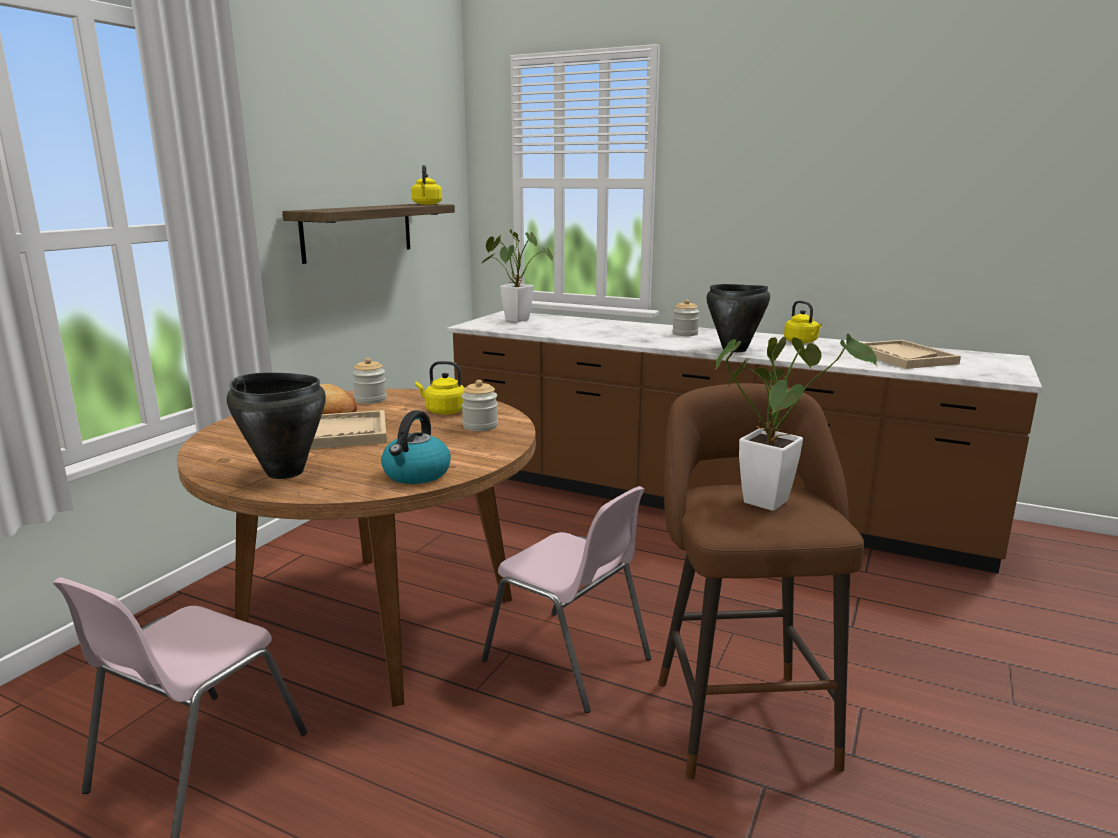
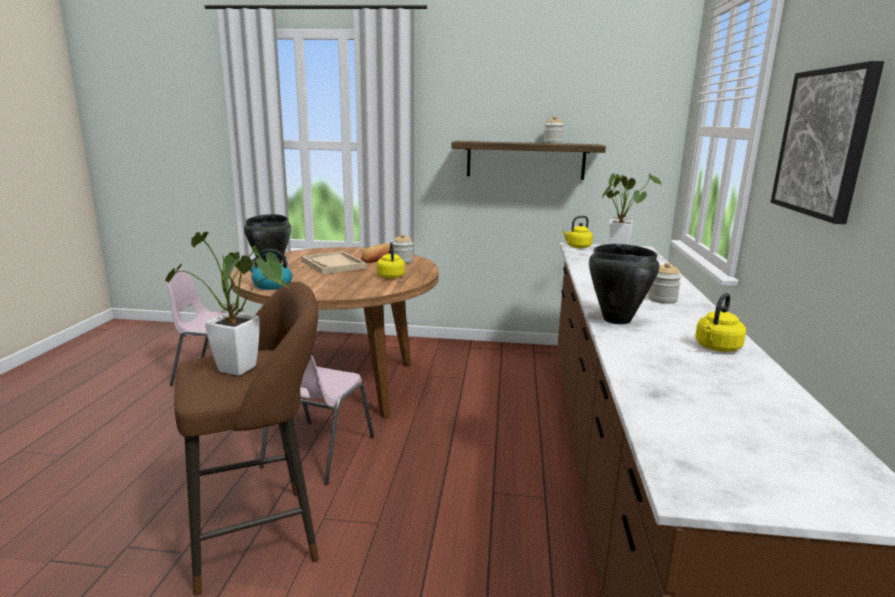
camera: 70 degrees right, 0 degrees up
(427, 204) = (584, 144): yellow kettle -> yellow kettle (577, 247)
(480, 426) = (364, 286): jar -> jar (553, 143)
(769, 187) = (824, 142): none -> picture
(903, 357) = (722, 406): beige tray -> none

